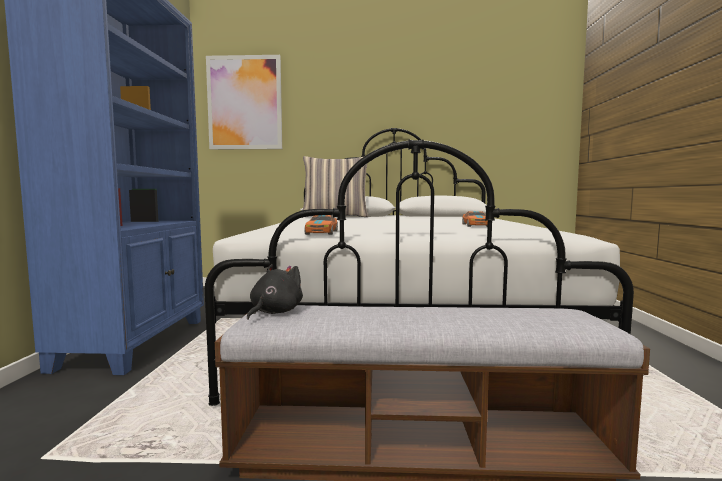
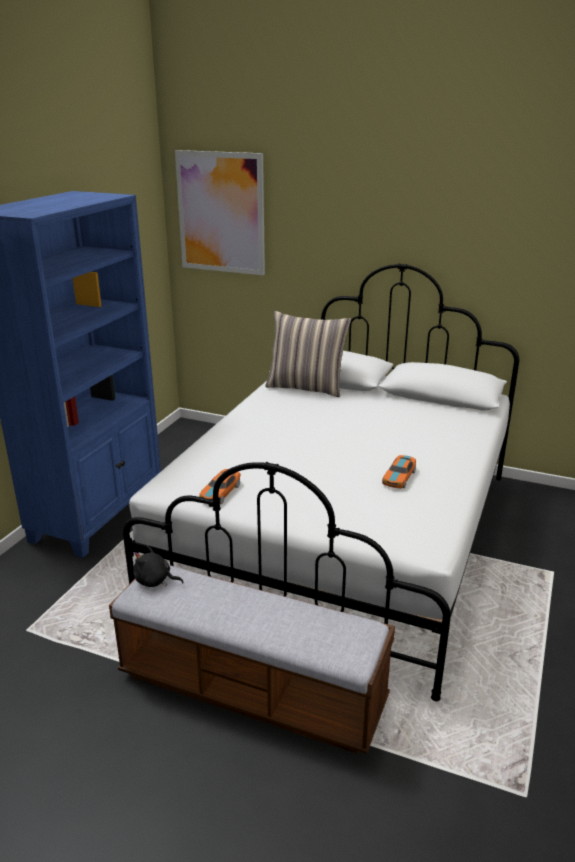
camera: 20 degrees right, 20 degrees up
(274, 312) = (155, 581): black plush toy -> black plush toy turned 120 degrees counterclockwise

